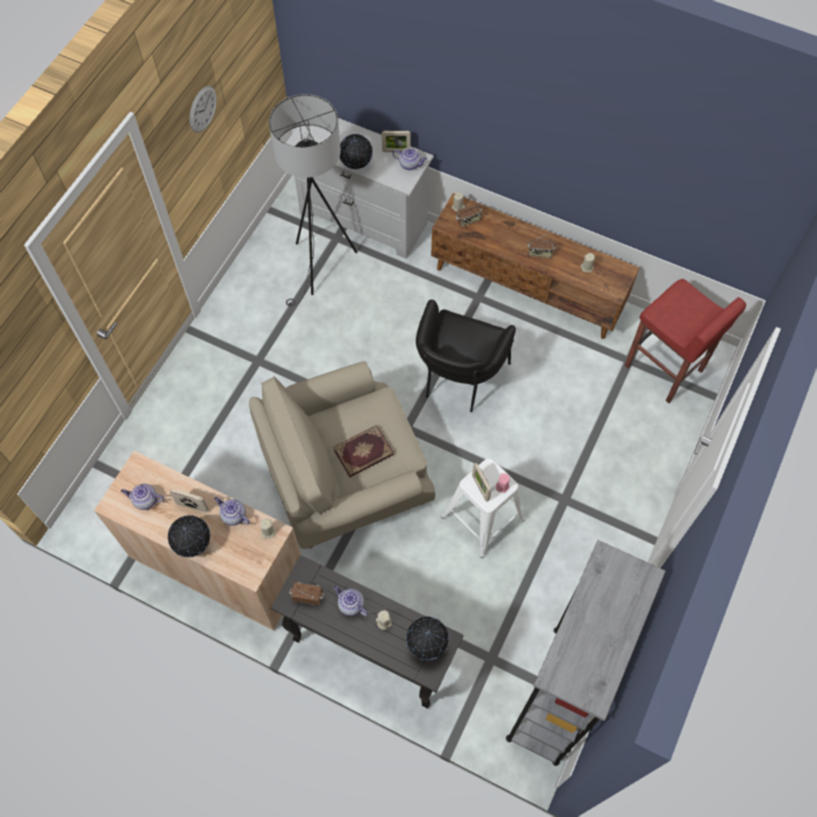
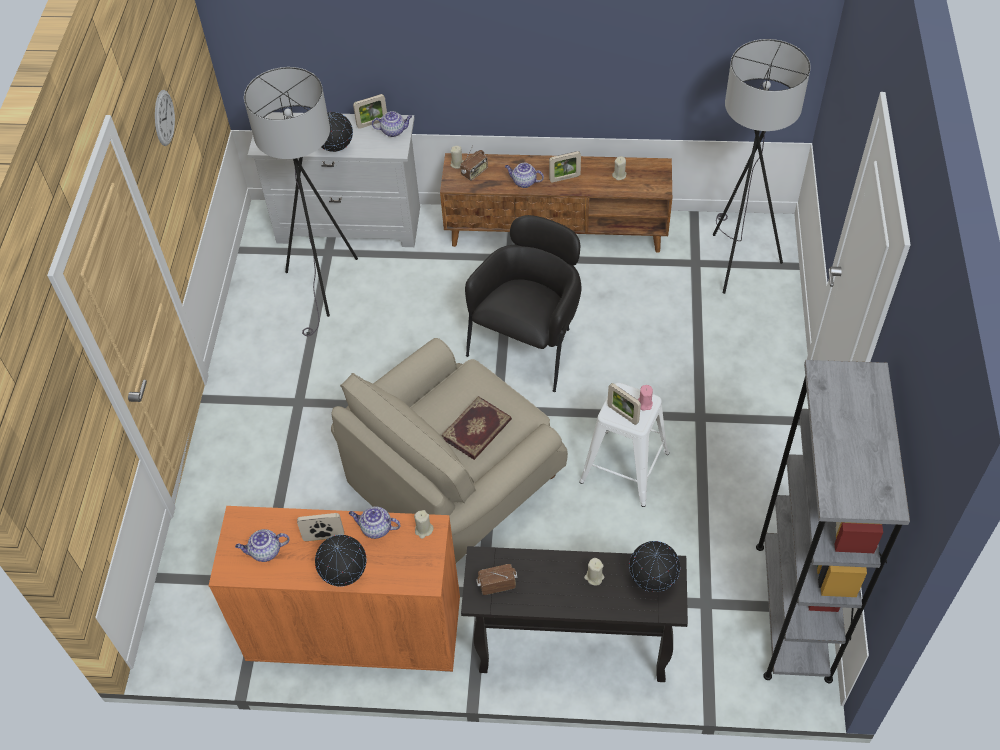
camera: 20 degrees left, 10 degrees down
(218, 565) = (354, 629): beige cabinet -> orange cabinet
(350, 604) = (548, 574): teapot -> teapot (523, 182)
(458, 380) = (529, 343): black armchair -> black armchair turned 150 degrees counterclockwise
(540, 253) = (564, 178): radio -> picture frame
(664, 370) = (734, 259): red stool -> grey floor lamp

